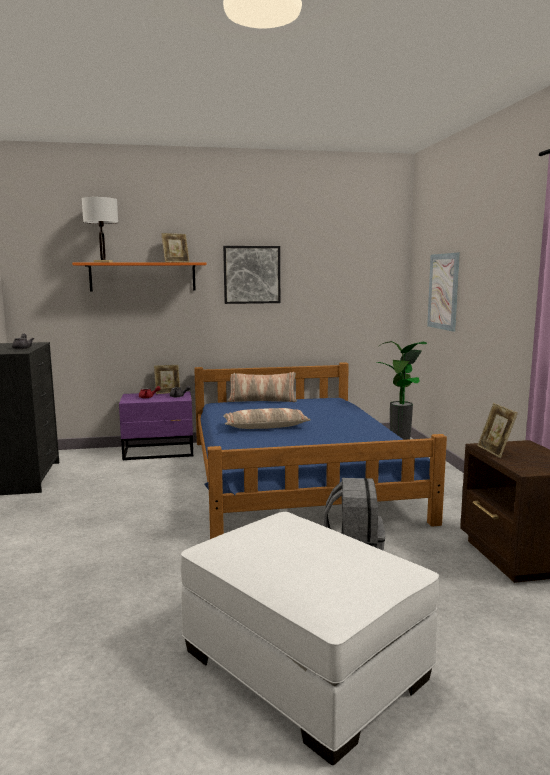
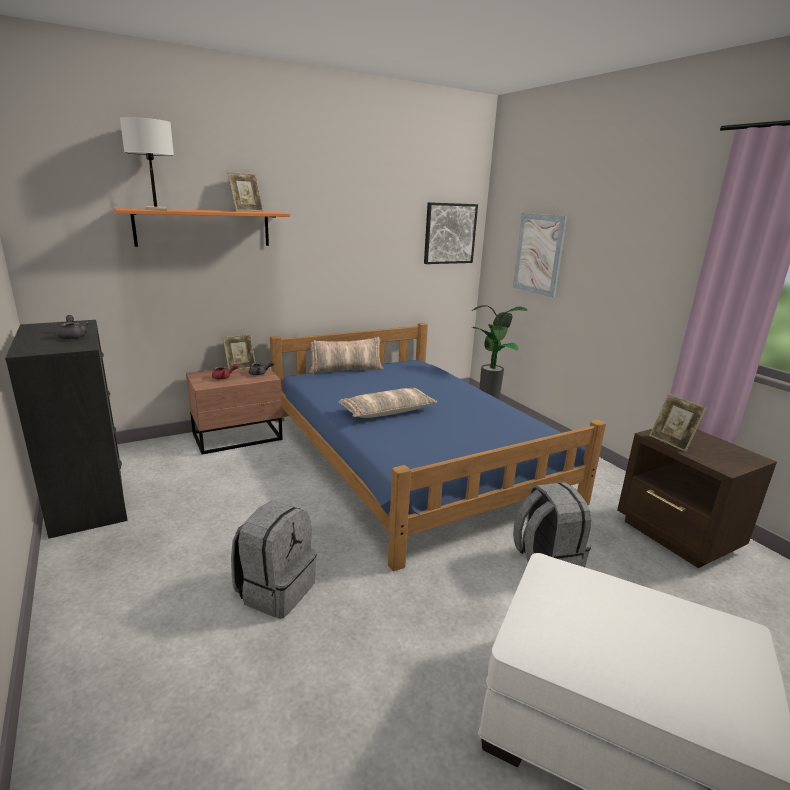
camera: 20 degrees left, 10 degrees up
(112, 542) = (275, 590): none -> grey backpack
(160, 452) = (239, 437): purple nightstand -> brown nightstand
(251, 274) = (332, 227): picture -> picture (449, 233)

